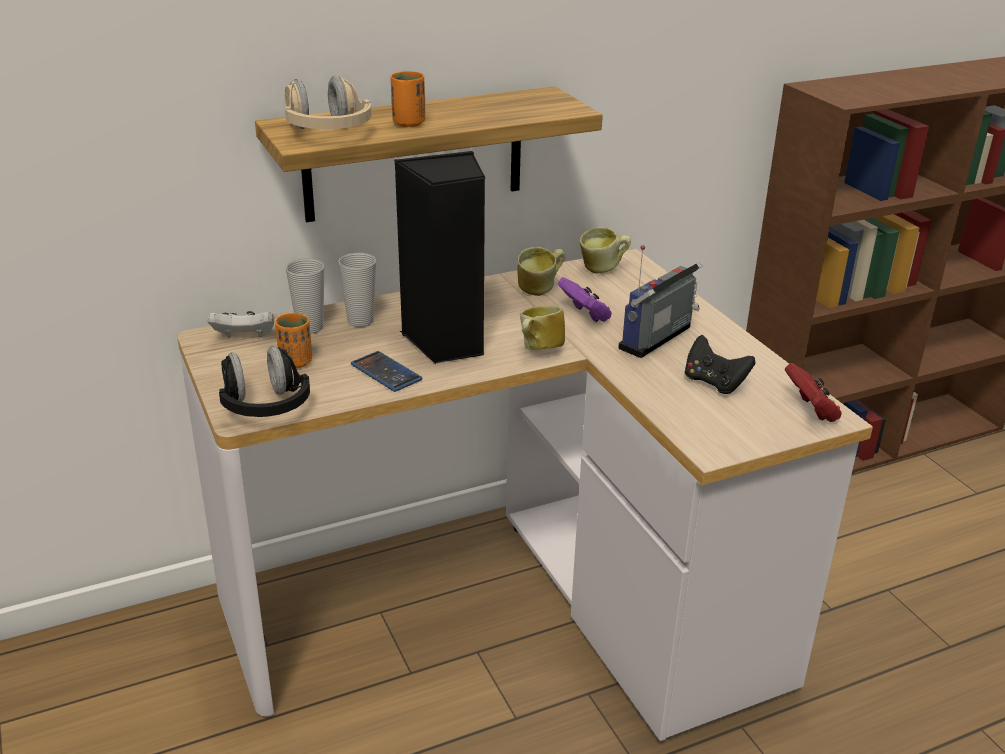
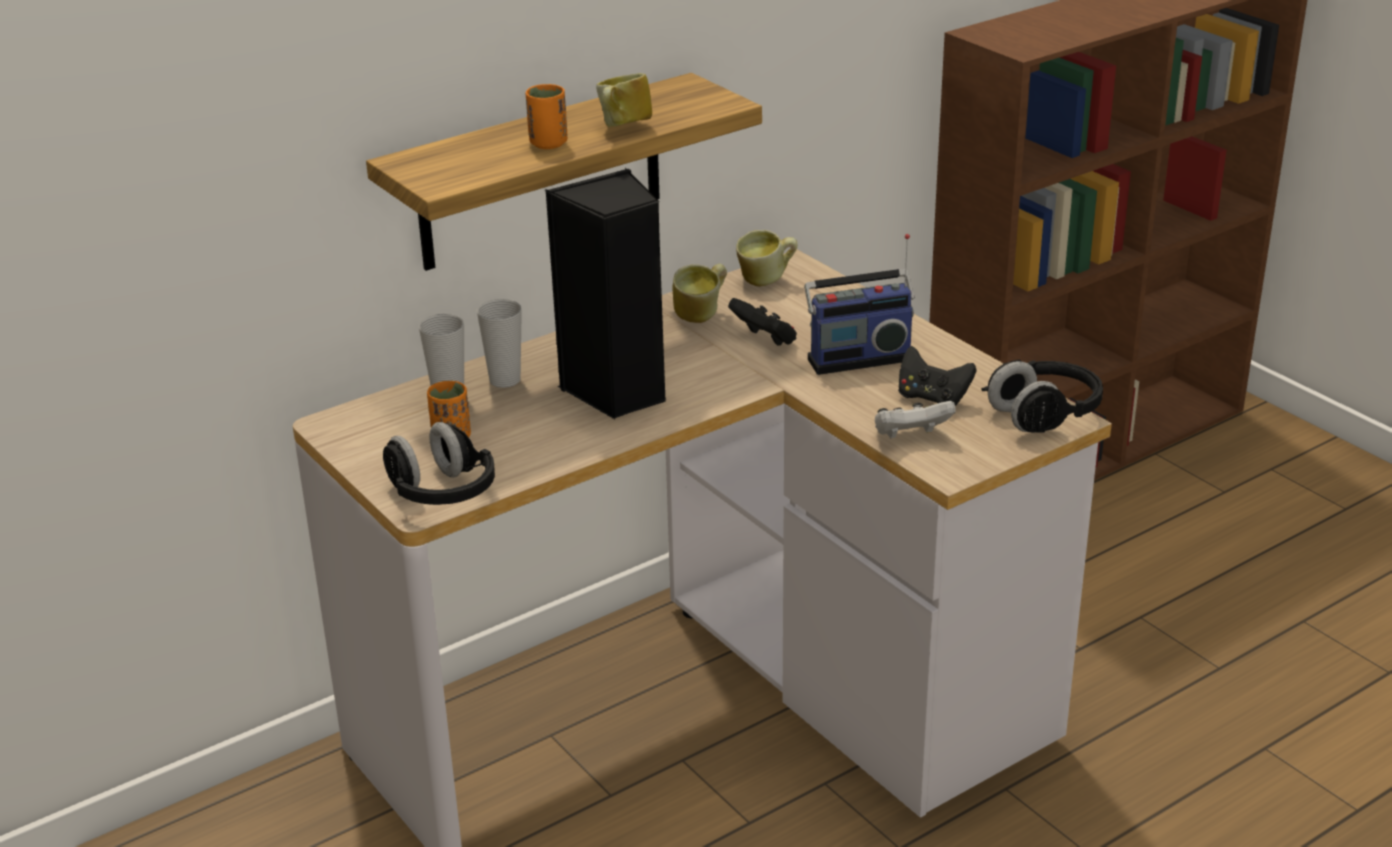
camera: 10 degrees left, 0 degrees up
(245, 338) = (376, 419): white game controller -> white game controller (910, 436)
(327, 133) = (462, 168): beige headphones -> none
(386, 372) = (562, 436): phone -> none
(538, 350) = (725, 388): mug -> mug (622, 128)
(585, 316) = (765, 340): purple game controller -> black game controller
(659, 340) = (858, 357): radio -> radio turned 135 degrees counterclockwise
(811, 411) = (1044, 415): red game controller -> black headphones

